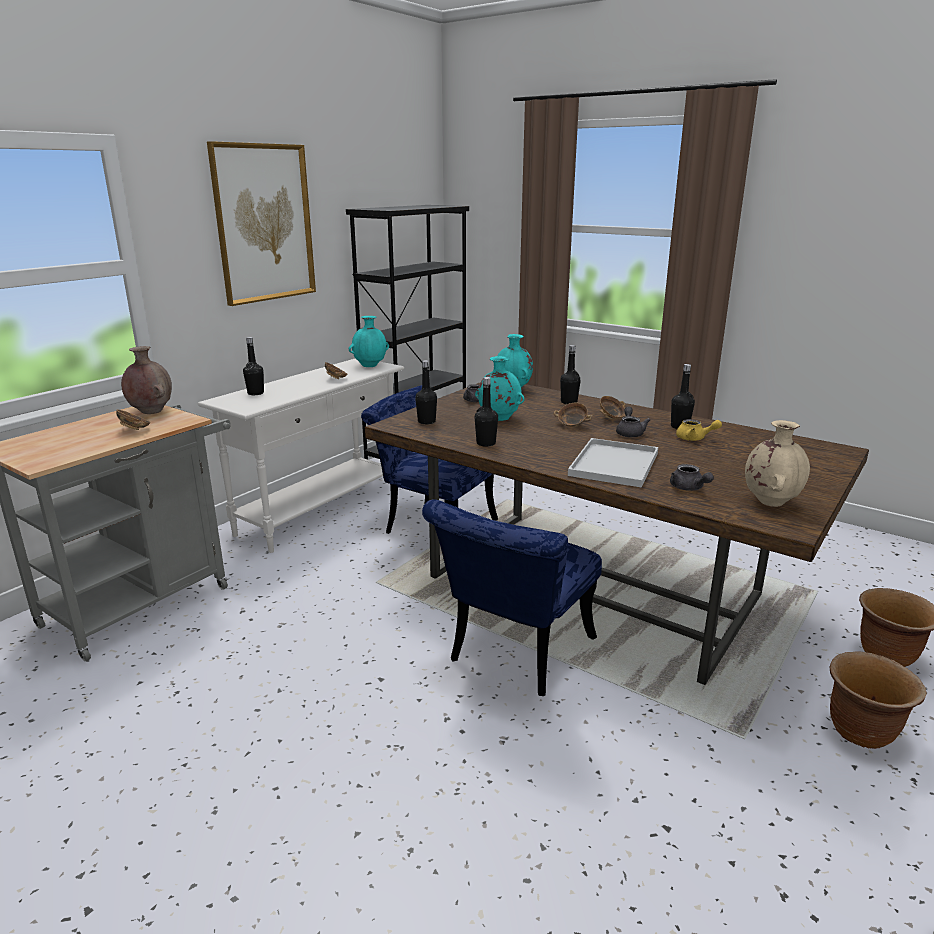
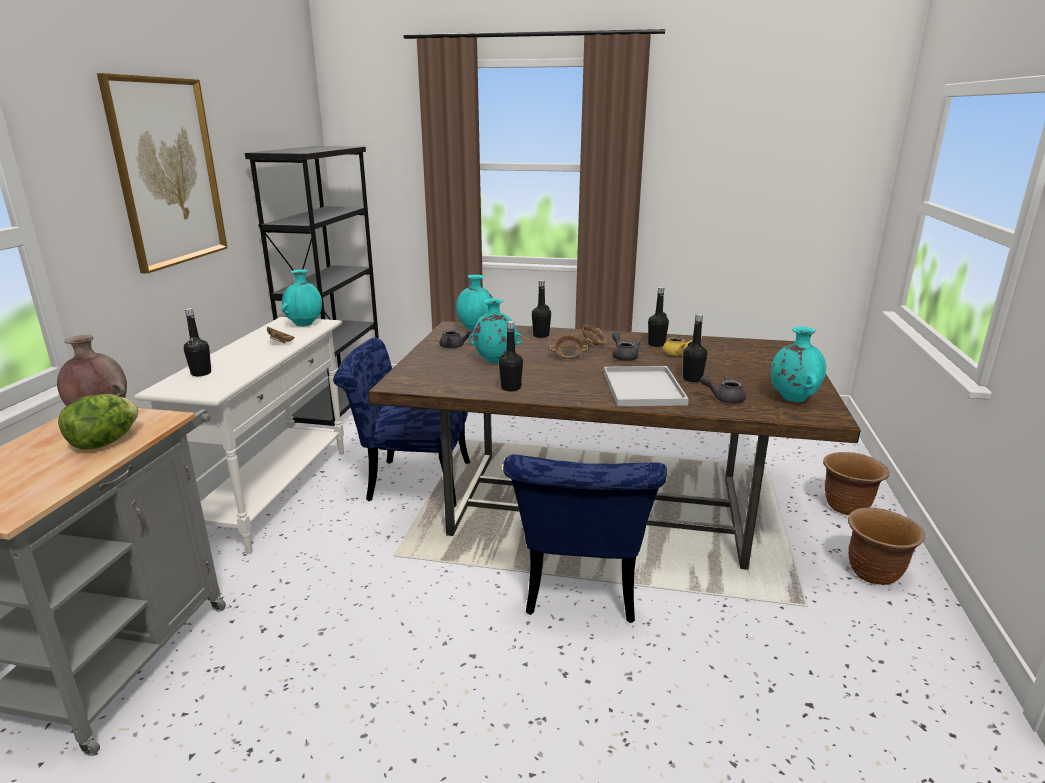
camera: 25 degrees left, 0 degrees up
(135, 429) = (105, 443): bowl -> lettuce
(426, 422) = (428, 375): black bottle -> black bottle (692, 379)
(688, 488) = (724, 399): grey teapot -> grey teapot turned 150 degrees clockwise
(770, 502) = (792, 398): beige vase -> turquoise vase

